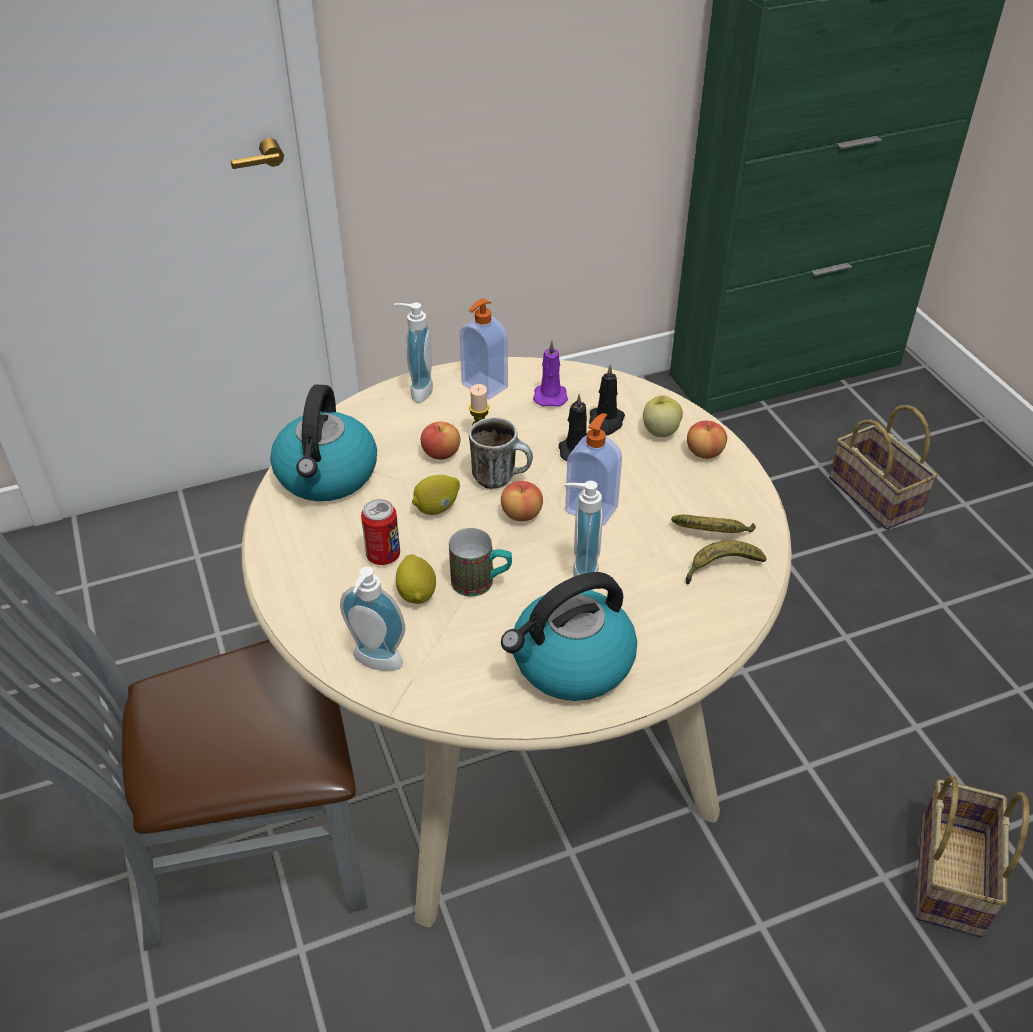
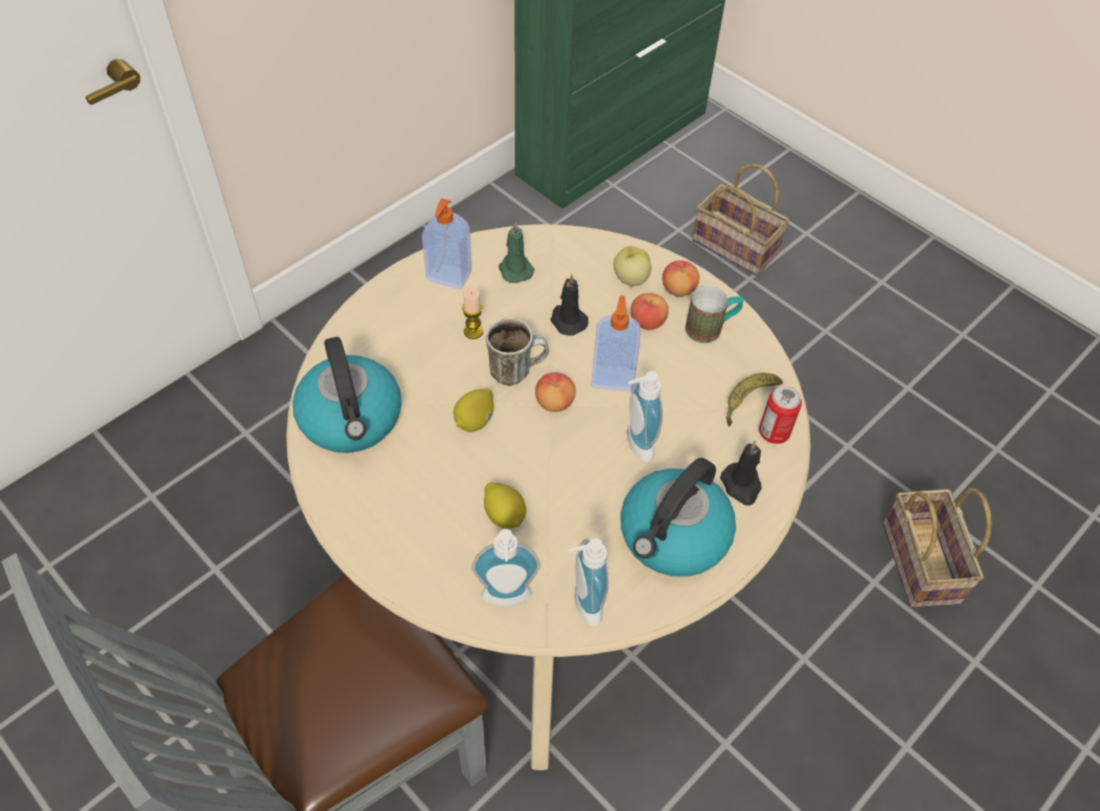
camera: 25 degrees left, 10 degrees up
(383, 555) = (453, 487): can -> can (774, 432)
(417, 390) = (387, 299): soap dispenser -> soap dispenser (582, 605)
(441, 453) = (447, 361): apple -> apple (647, 322)
(481, 583) = (556, 485): mug -> mug (711, 328)
(550, 396) = (515, 269): purple candle -> green candle
(606, 422) = (579, 283): black candle -> black candle (741, 485)
(713, 533) = (725, 369): banana -> none

